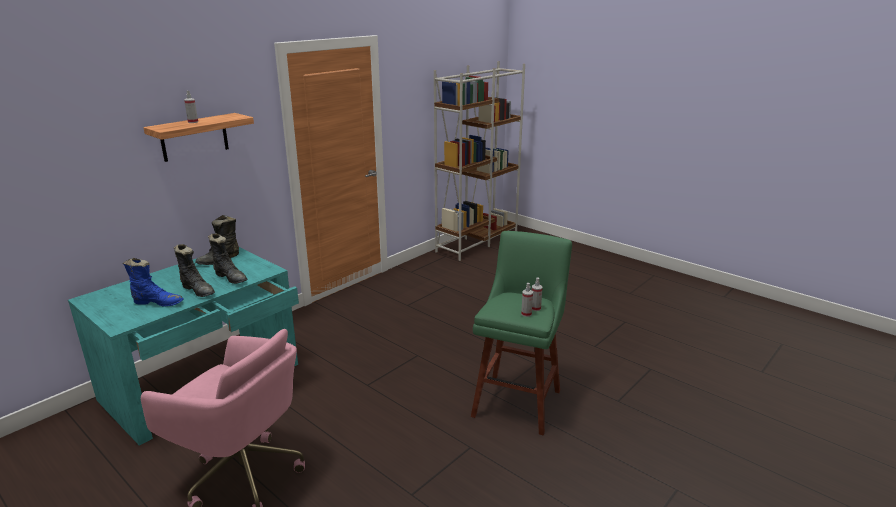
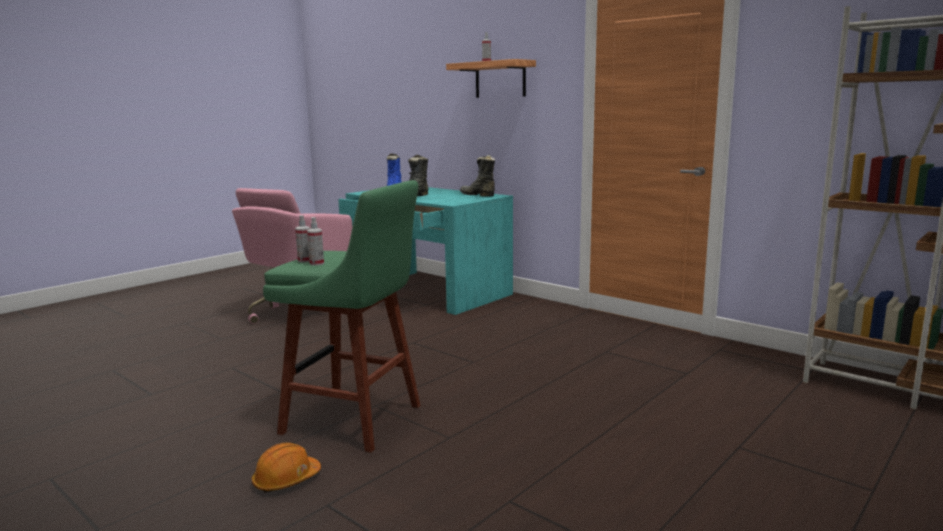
camera: 90 degrees right, 10 degrees down
(231, 278) = (437, 199): black boot -> none
(599, 420) = (286, 480): none -> orange hard hat

